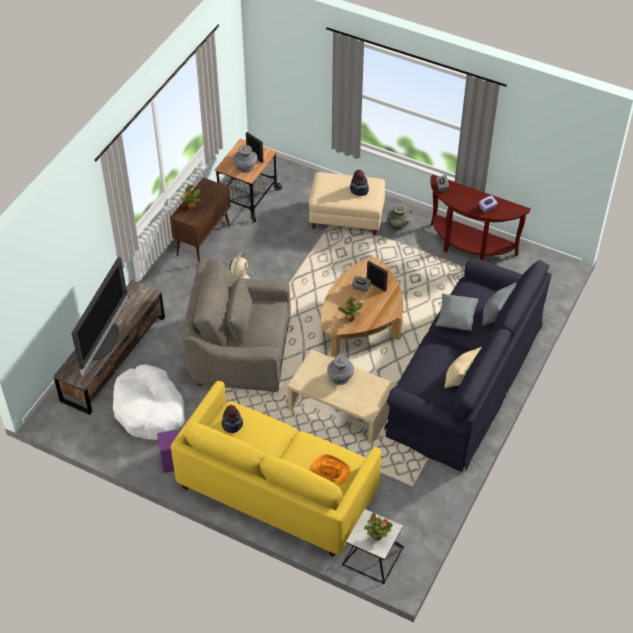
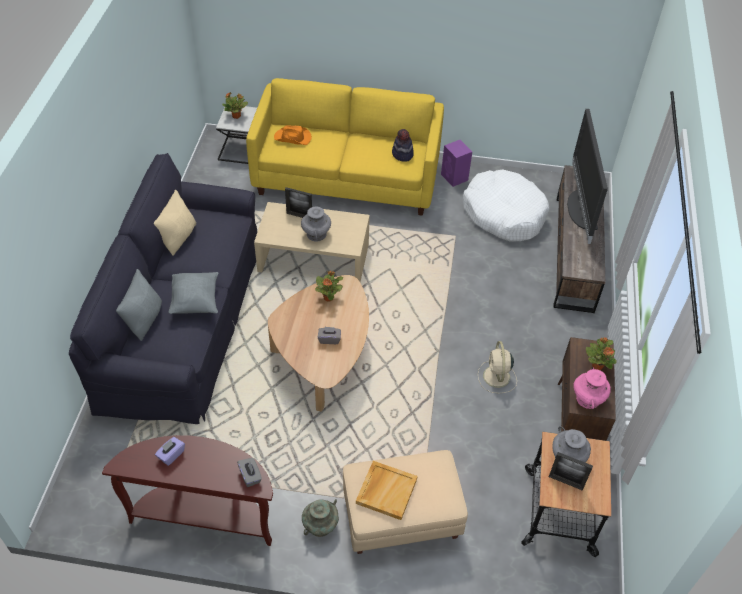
camera: 160 degrees right, 0 degrees up
(211, 191) = (588, 398): none -> pink vase
(240, 351) = (448, 290): grey armchair -> none
(359, 190) = (386, 490): hat -> beige tray
(376, 285) = (311, 347): picture frame -> picture frame (299, 216)

